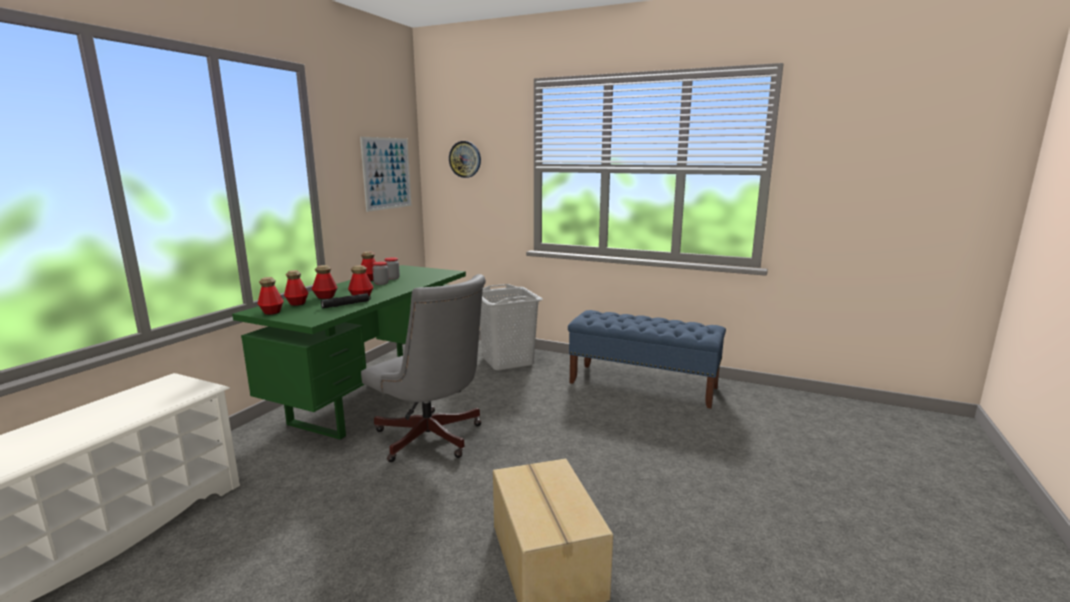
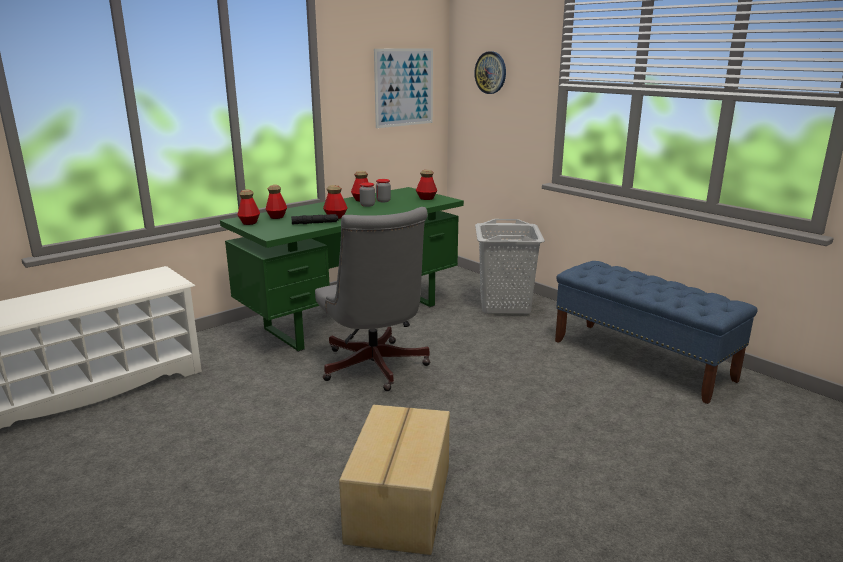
camera: 25 degrees right, 5 degrees up
(325, 297) = (305, 213): bottle -> bottle (426, 198)

